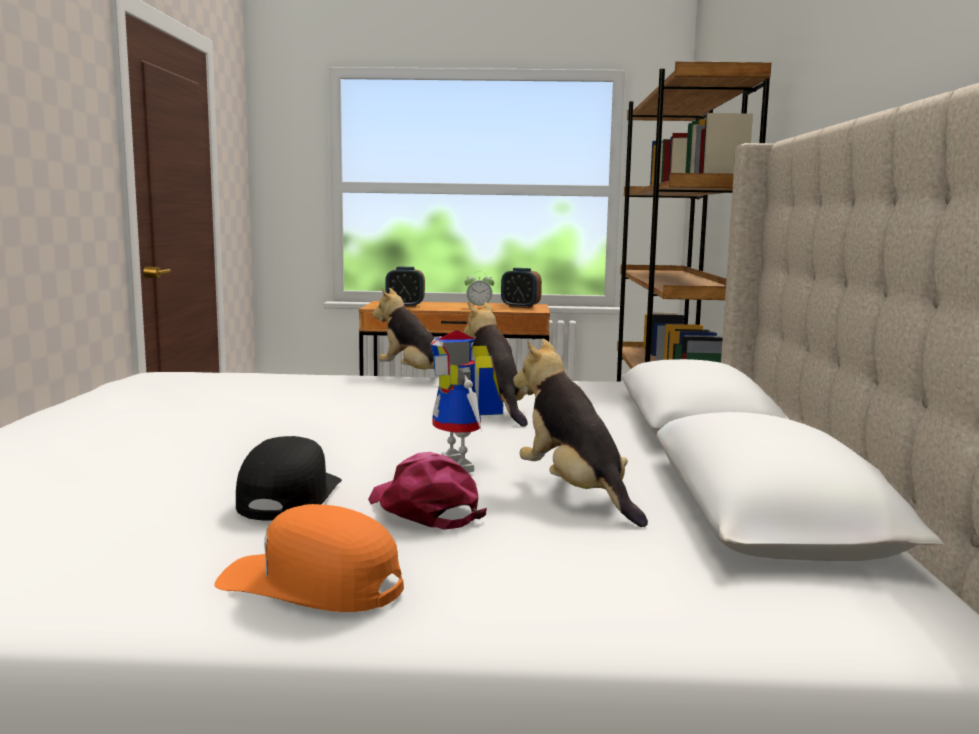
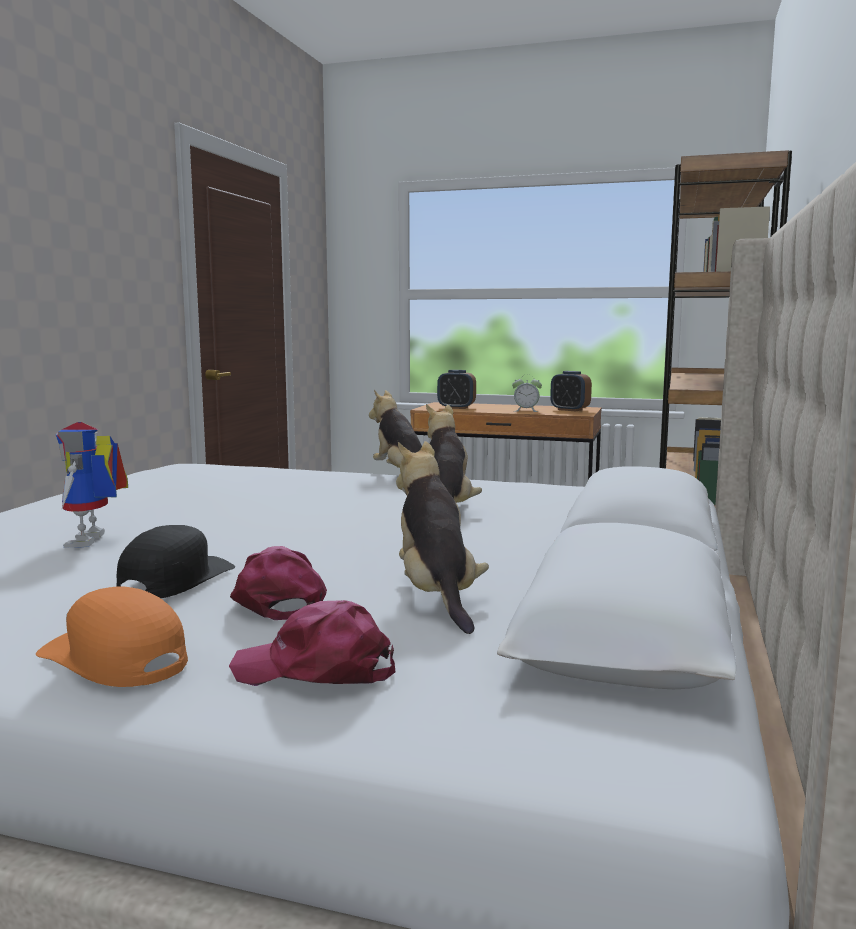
camera: 15 degrees right, 0 degrees up
(463, 466) = (358, 562): toy robot -> toy robot (93, 542)
(536, 574) = (316, 669): none -> pink cap

